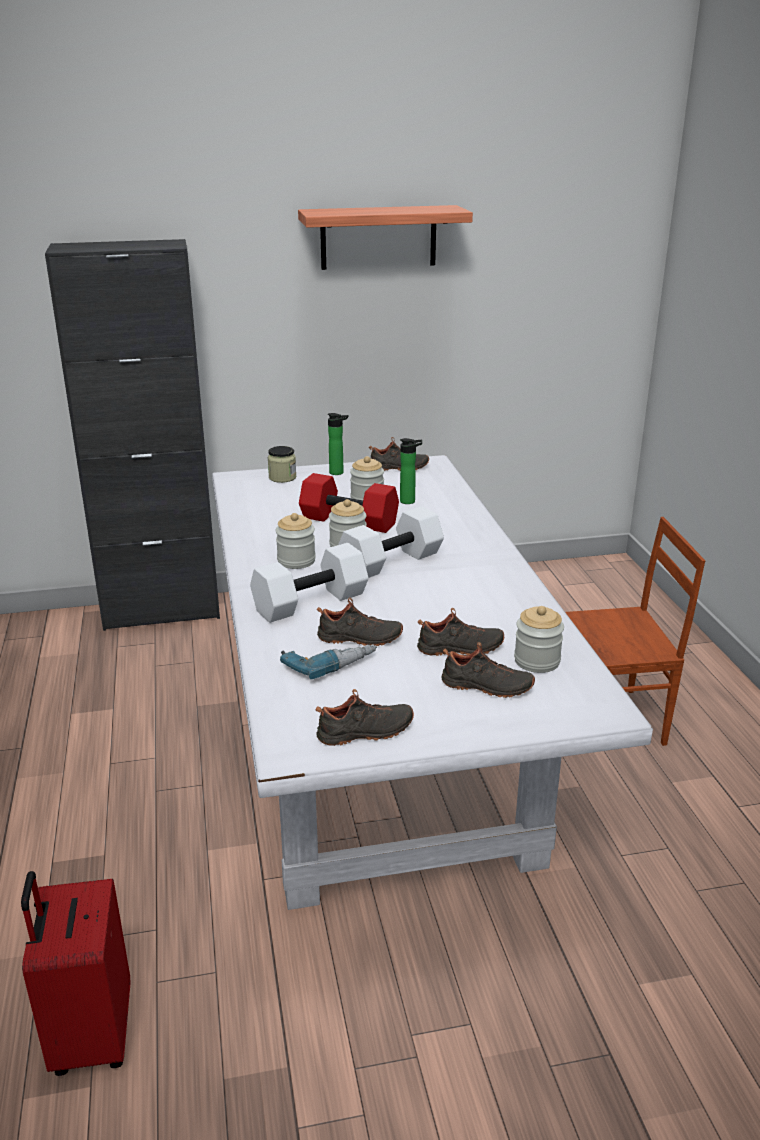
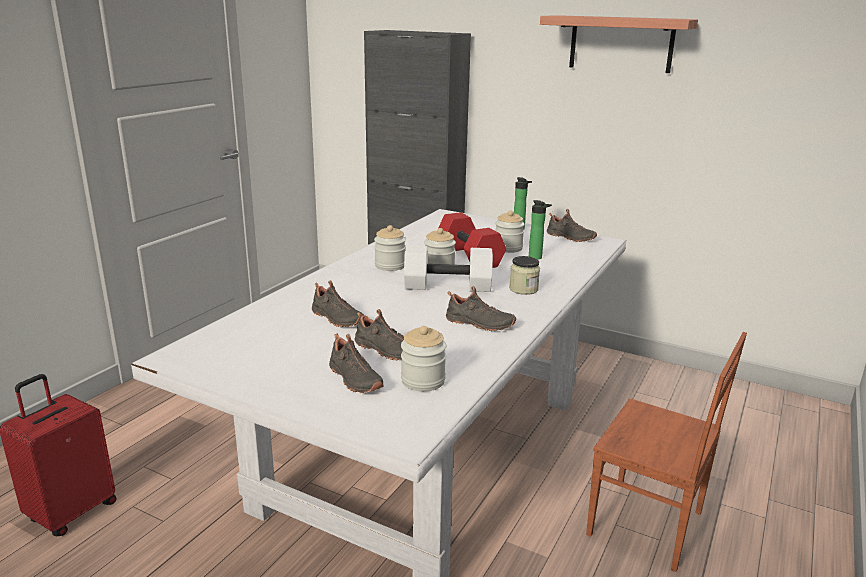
camera: 40 degrees right, 5 degrees down
(282, 477) = (476, 222): jar -> jar (523, 289)
(310, 603) = (349, 290): white dumbbell -> none
(328, 662) = (293, 323): power drill -> none
(366, 733) = (230, 368): black shoe -> black shoe (479, 324)

